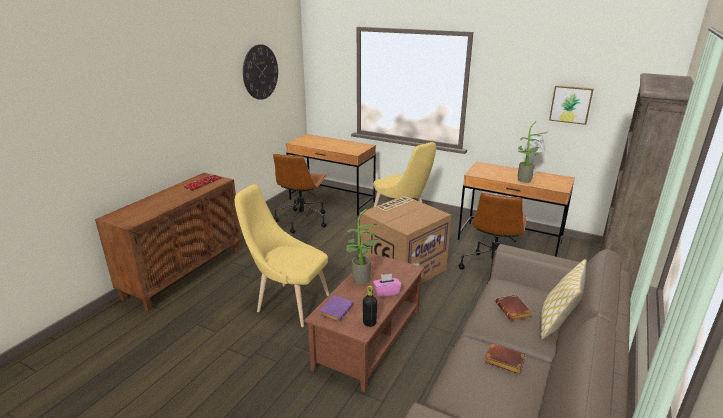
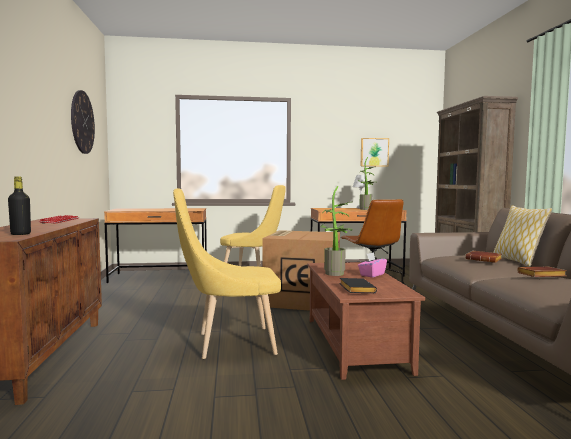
camera: 35 degrees left, 20 degrees down
(302, 220) = (146, 292): brown office chair -> none
(336, 310) = (355, 289): purple book -> black book
(369, 323) = (401, 289): black bottle -> black bottle (20, 234)

